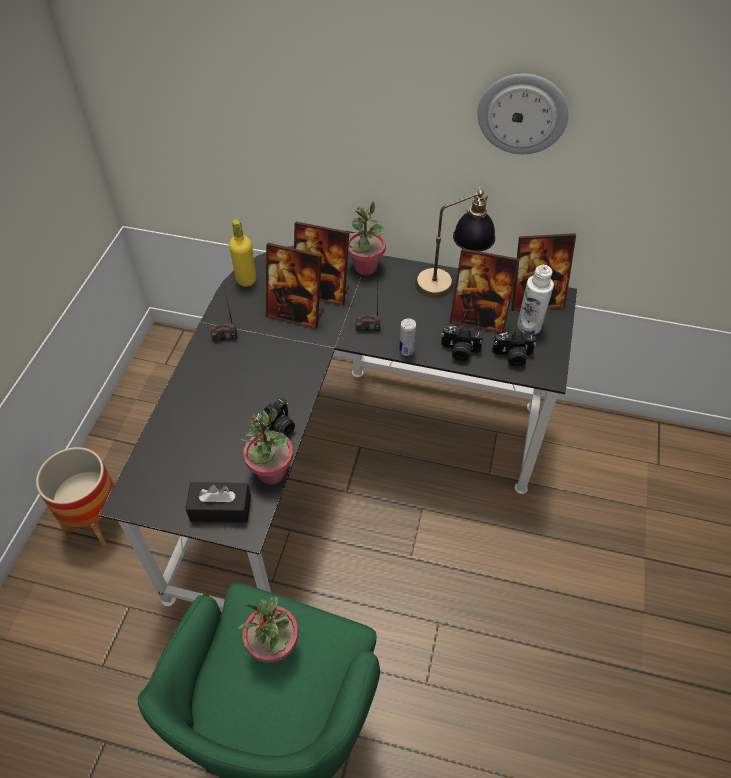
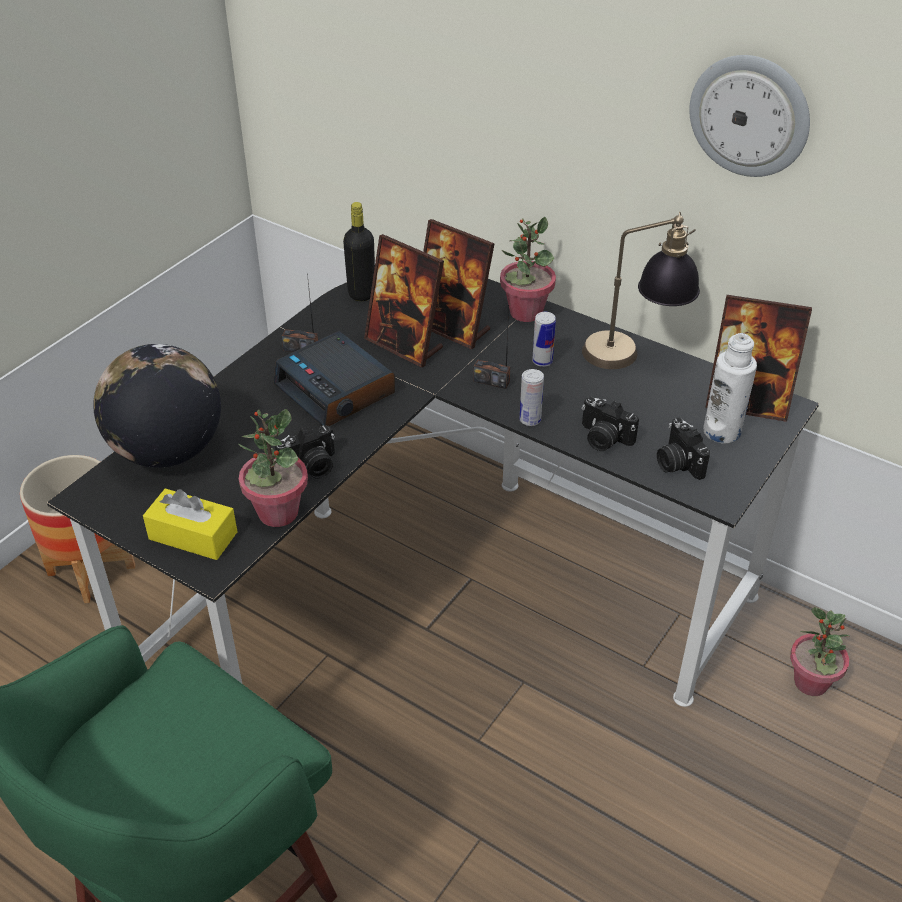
camera: 20 degrees right, 10 degrees down
(168, 446) = (167, 451): none -> globe
(220, 508) = (193, 535): black tissue box -> yellow tissue box
(246, 280) = (361, 293): yellow bottle -> black bottle
(265, 363) = (336, 390): none -> alarm clock
(274, 647) = (185, 725): potted plant -> potted plant (811, 683)
(394, 303) = (542, 361): none -> can
(478, 319) = (651, 406): picture frame -> none
(512, 357) = (677, 463): camera -> camera turned 45 degrees clockwise

